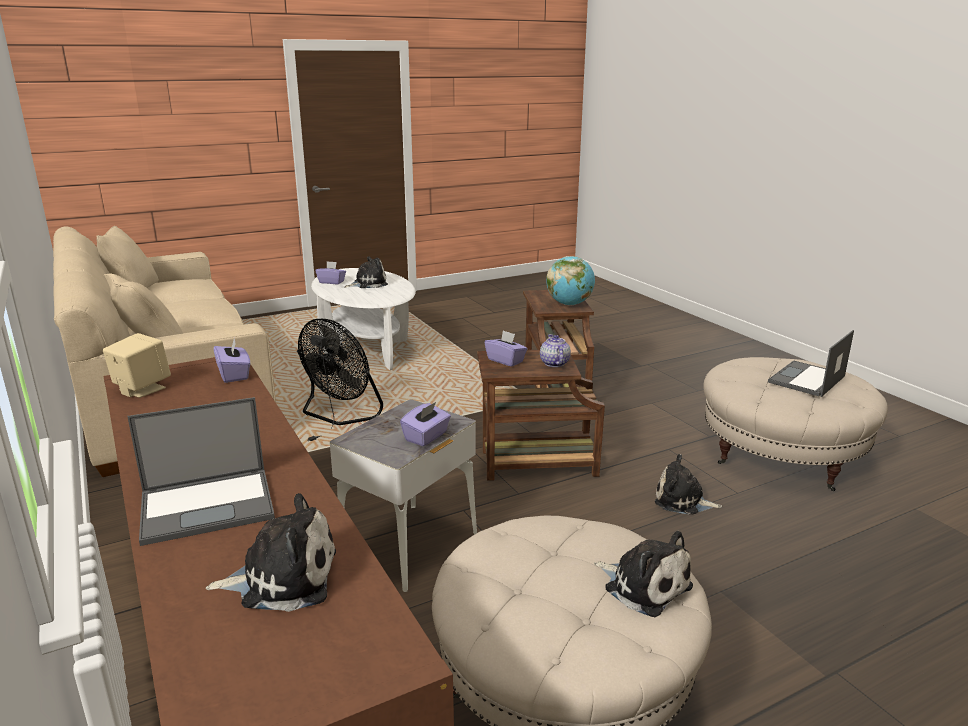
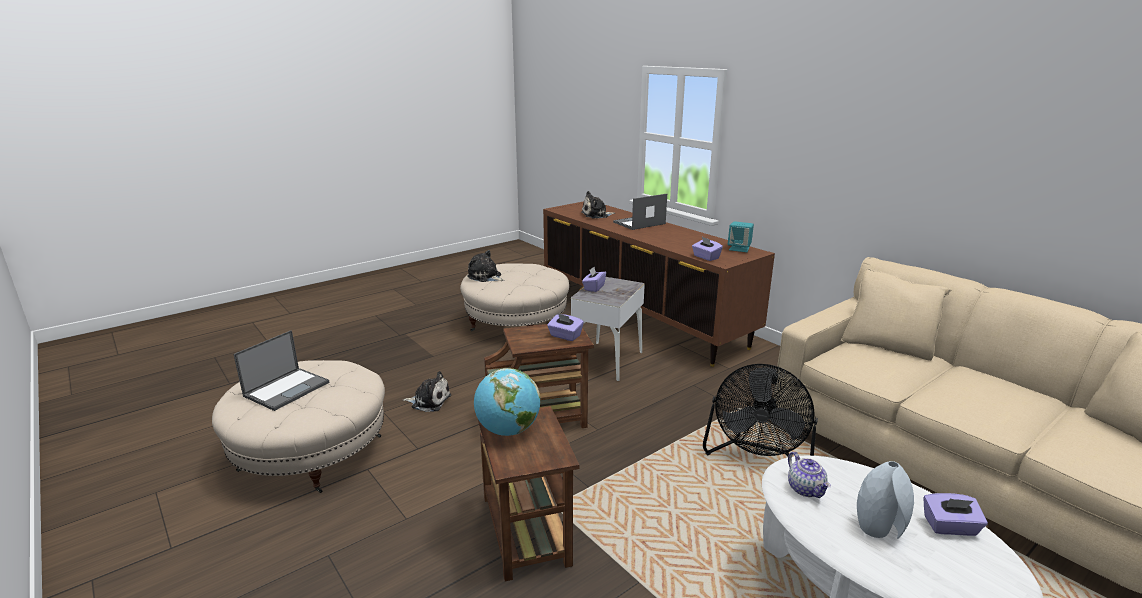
camera: 170 degrees right, 0 degrees up
(141, 389) = (739, 249): beige speaker -> turquoise speaker
(368, 283) = (880, 528): plush toy -> grey vase
(554, 363) = (524, 337): teapot -> teapot (806, 489)

